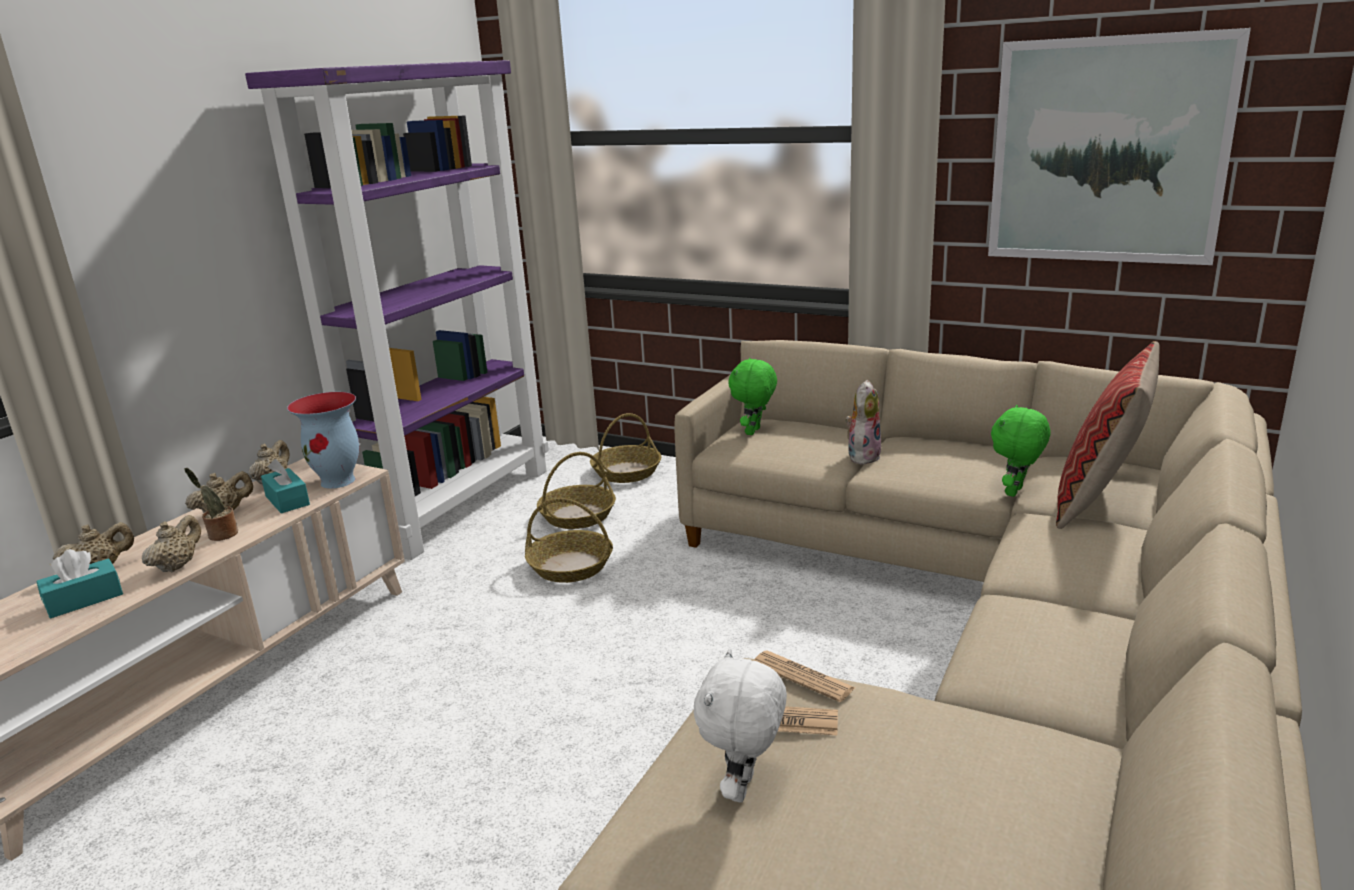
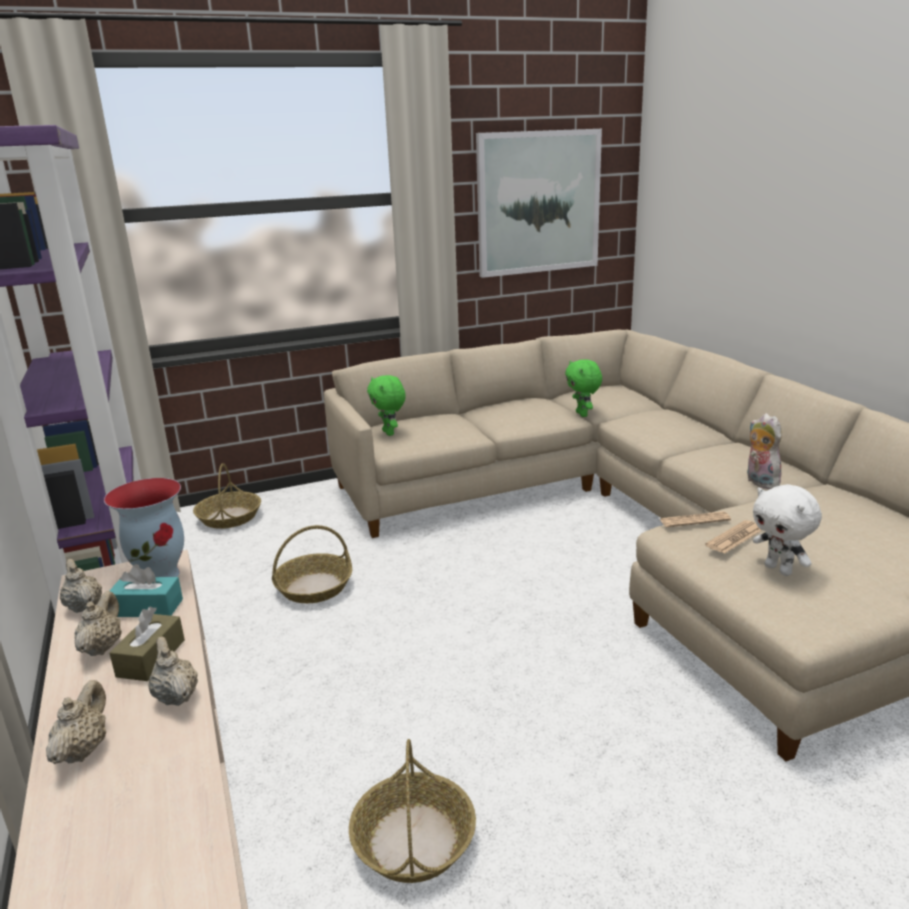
camera: 50 degrees left, 0 degrees up
(84, 600) = (145, 772): turquoise tissue box -> none
(221, 535) = (151, 658): potted plant -> brown tissue box
(577, 516) = (250, 558): basket -> basket (414, 841)
(862, 456) = (477, 424): plush toy -> plush toy (759, 482)
(1098, 501) = (628, 404): pillow -> none

